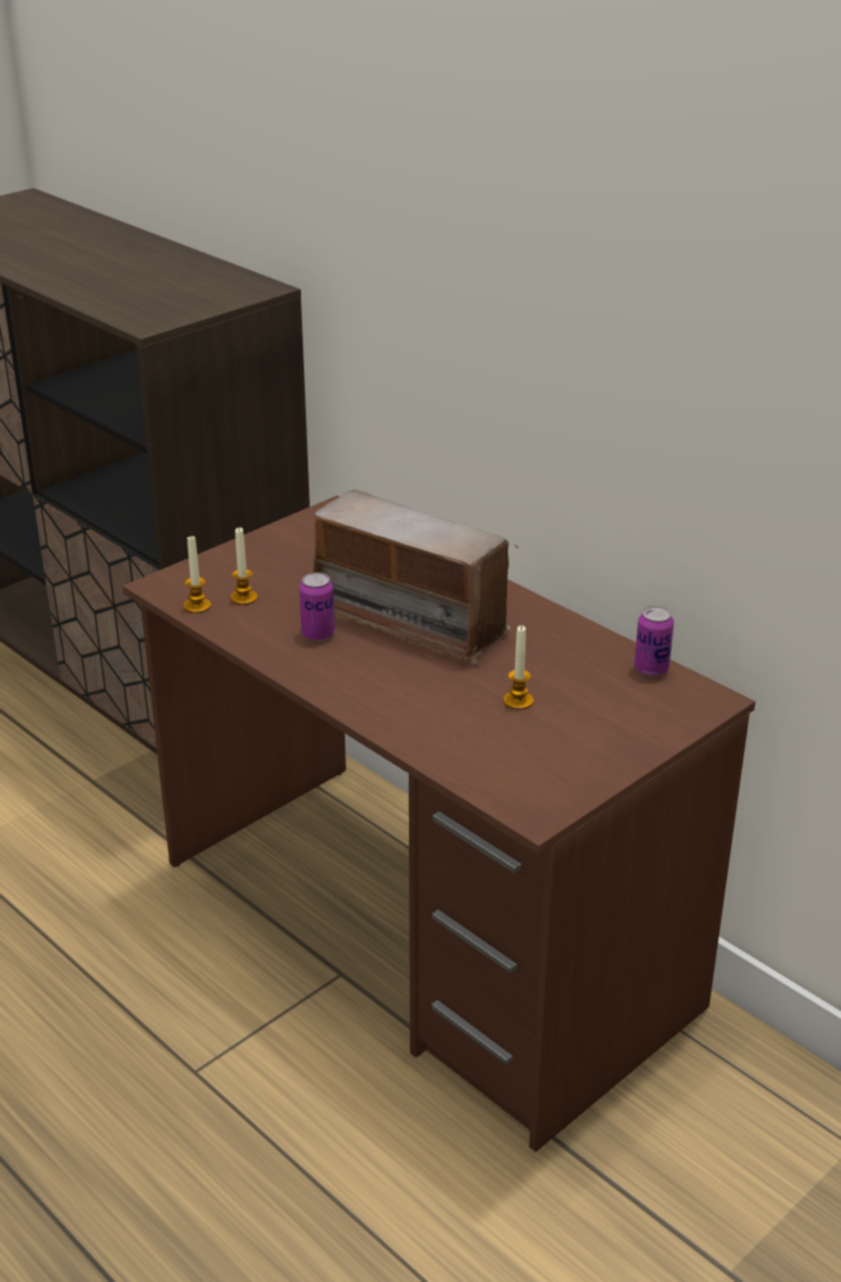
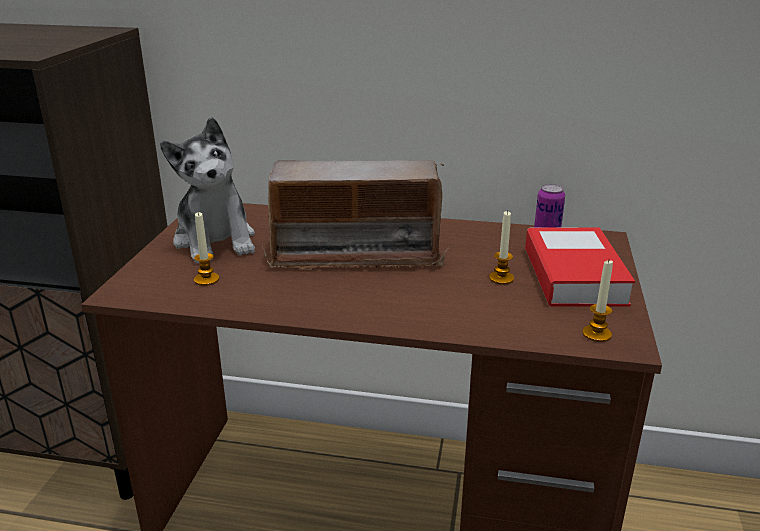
camera: 35 degrees left, 5 degrees down
(197, 606) = (172, 297): candle -> candle (596, 334)
(298, 555) = (216, 240): none -> plush toy
(318, 634) = (300, 284): can -> none
(599, 728) = (573, 276): none -> book

